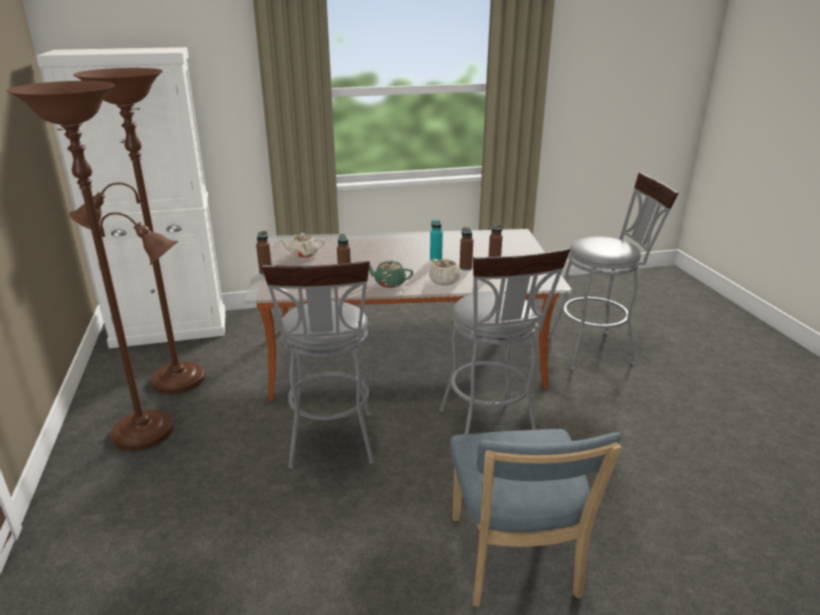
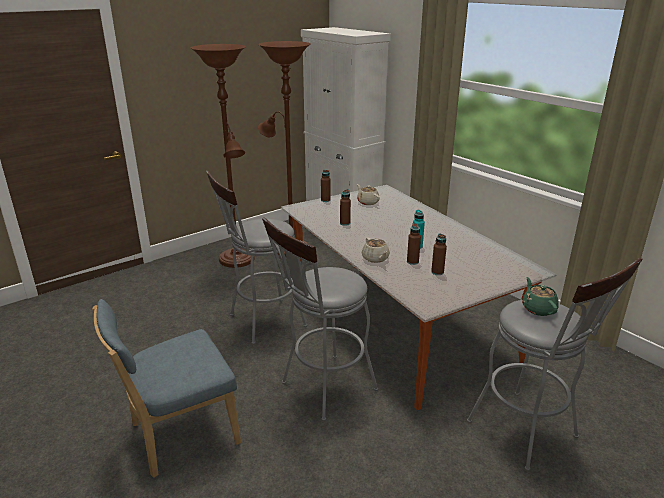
camera: 65 degrees right, 0 degrees up
(389, 283) = (350, 240): green teapot -> green teapot (538, 309)
(444, 281) = (375, 258): beige teapot -> beige teapot turned 60 degrees counterclockwise

